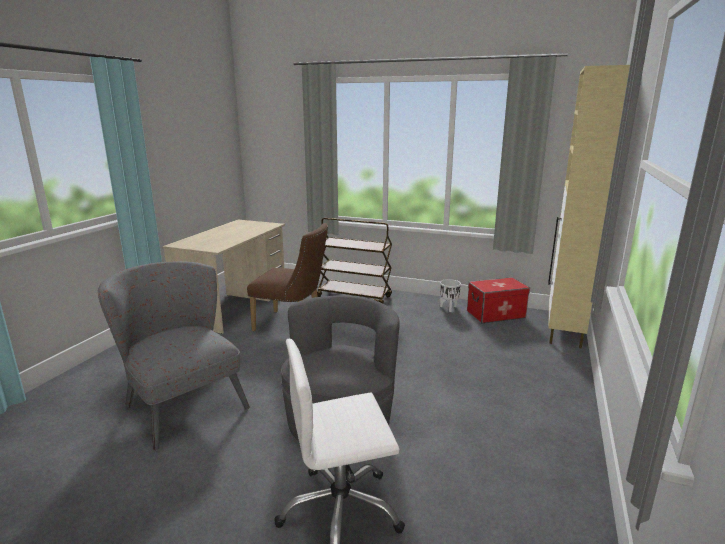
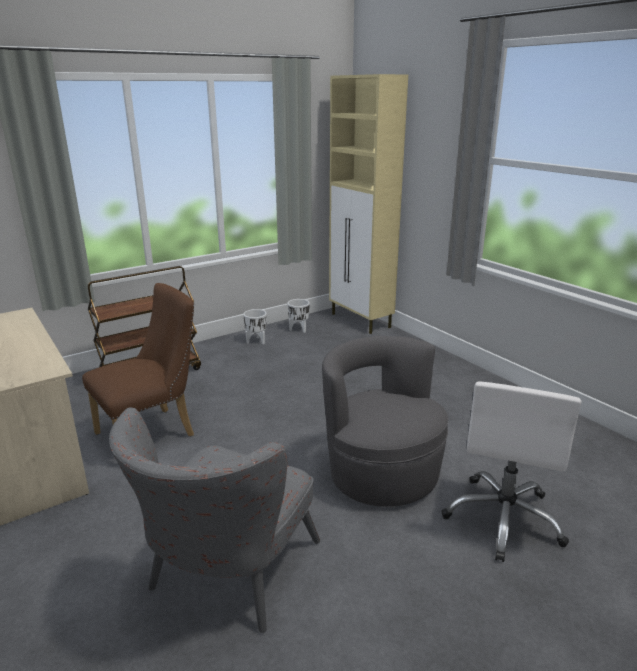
camera: 55 degrees left, 5 degrees up
(181, 402) = (225, 577): grey armchair -> grey armchair turned 60 degrees counterclockwise
(495, 314) = (299, 329): storage box -> white planter

